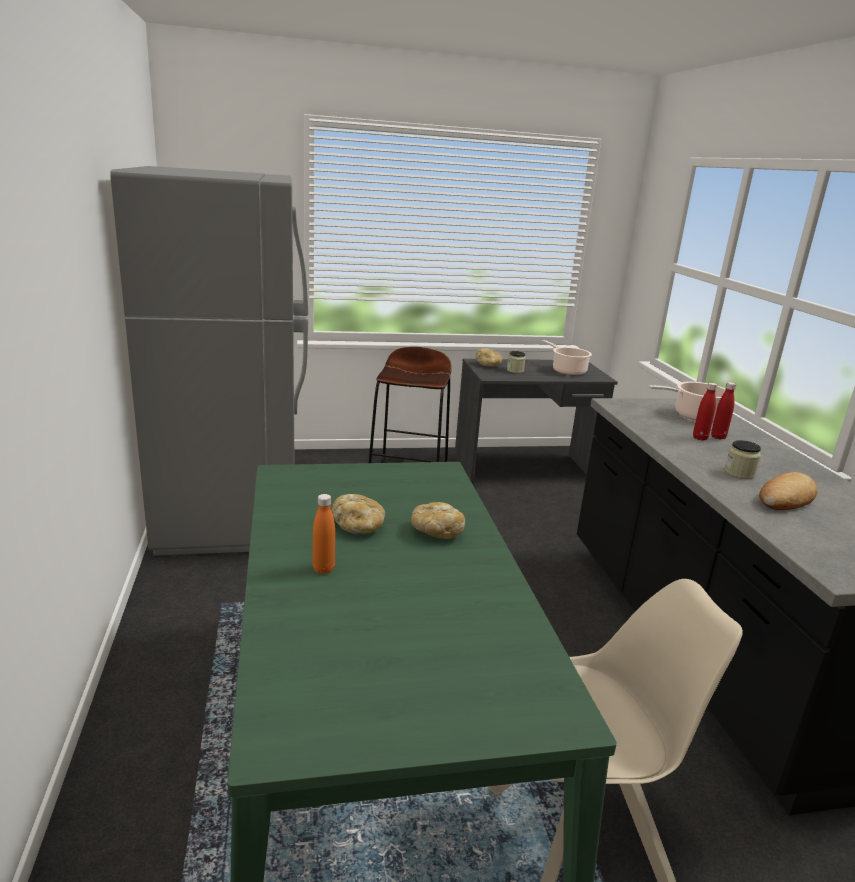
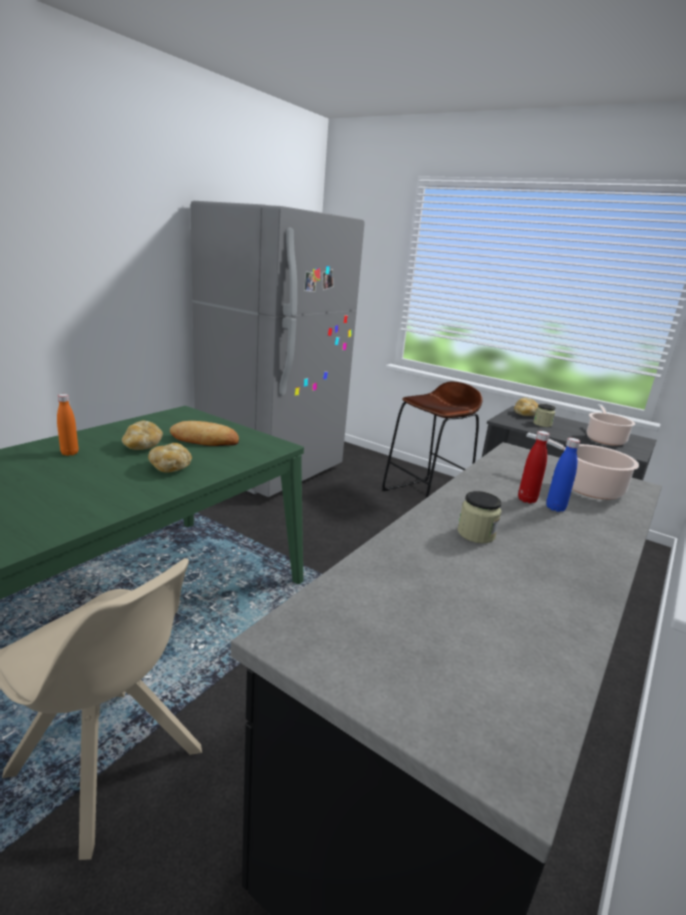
camera: 45 degrees right, 0 degrees up
(718, 437) = (555, 508): red bottle -> blue bottle
(785, 498) = (461, 571): bread -> bread (205, 440)

